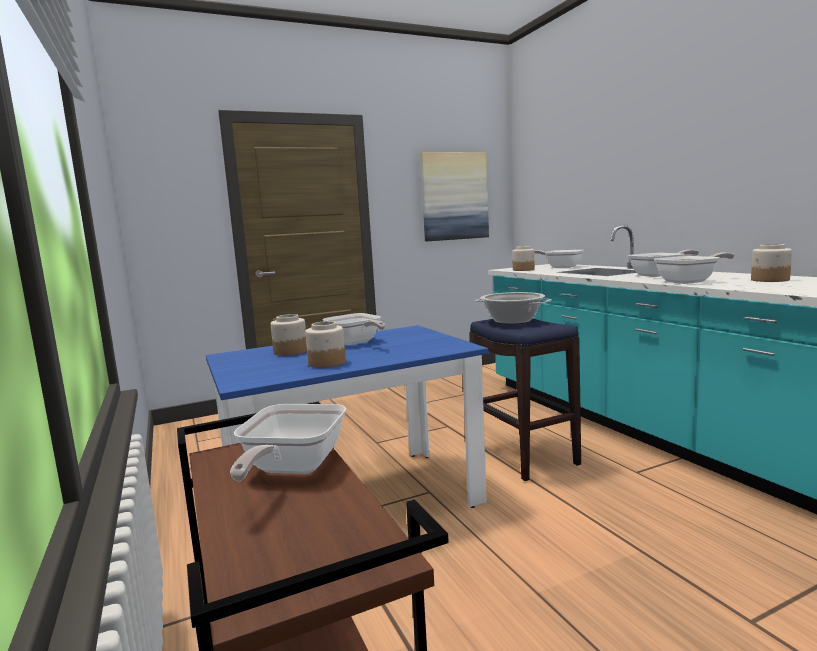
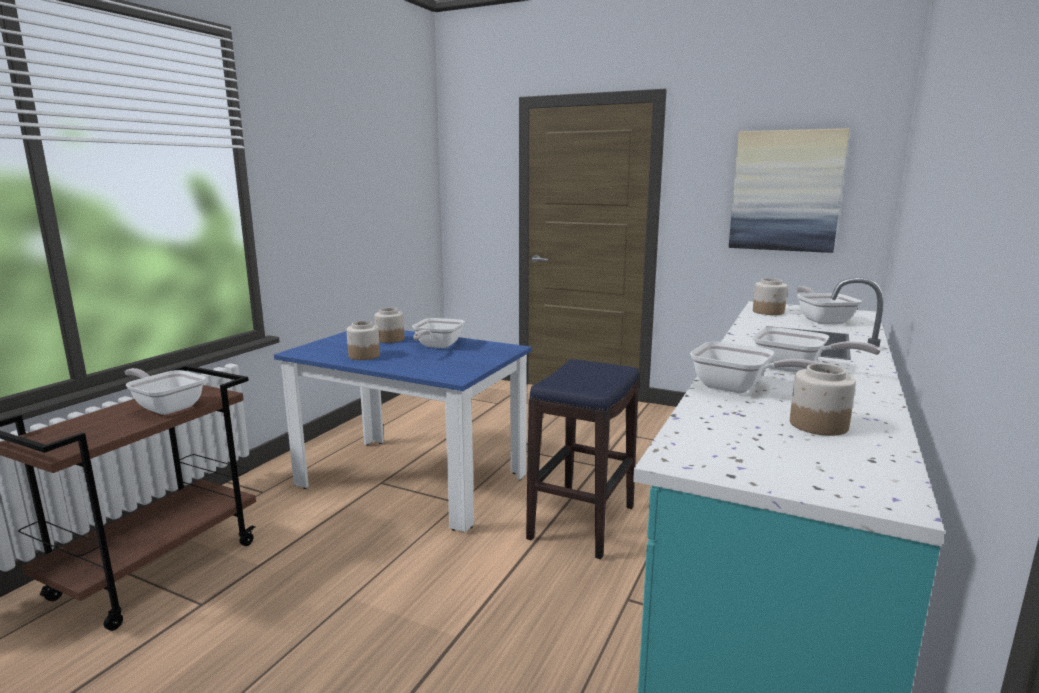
camera: 50 degrees right, 5 degrees up
(290, 470) = (166, 407): frying pan -> frying pan turned 60 degrees clockwise
(512, 321) = (589, 370): cooking pot -> none

